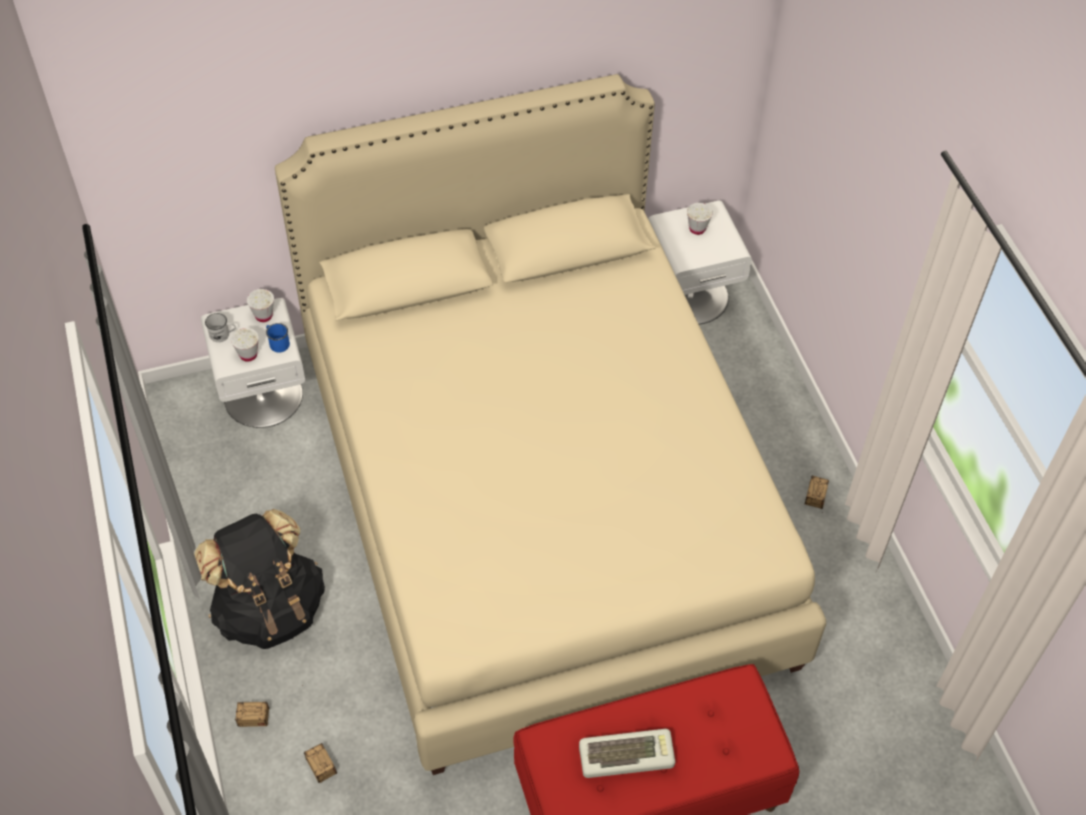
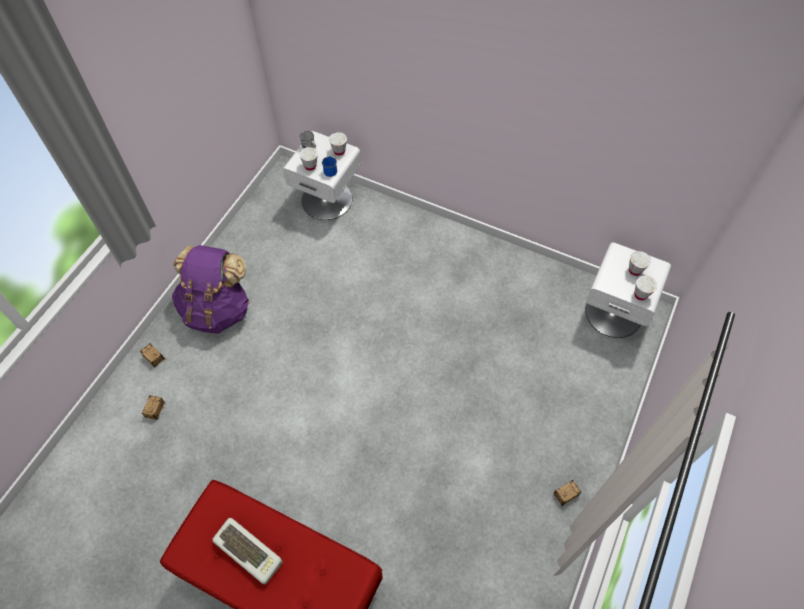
camera: 45 degrees right, 5 degrees up
(269, 608) = (217, 309): black backpack -> purple backpack
(540, 501) = (402, 363): beige bed -> none
(724, 248) = (640, 295): none -> white cup

